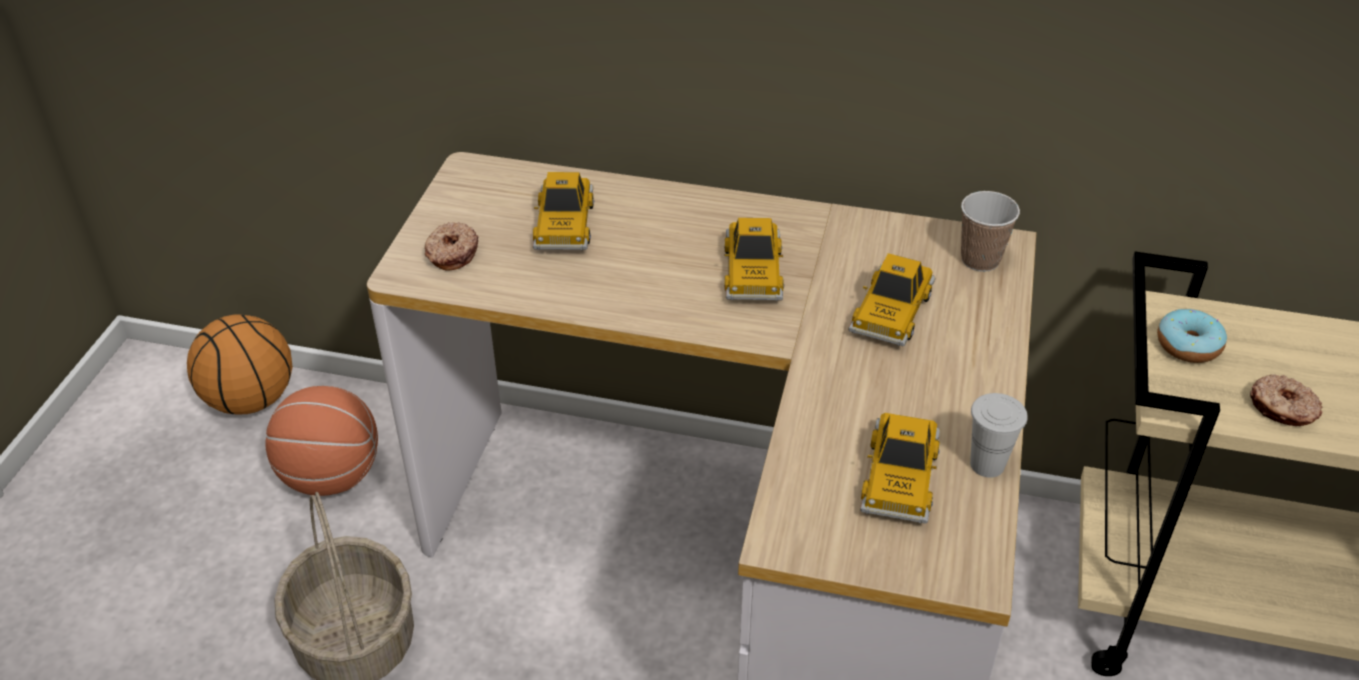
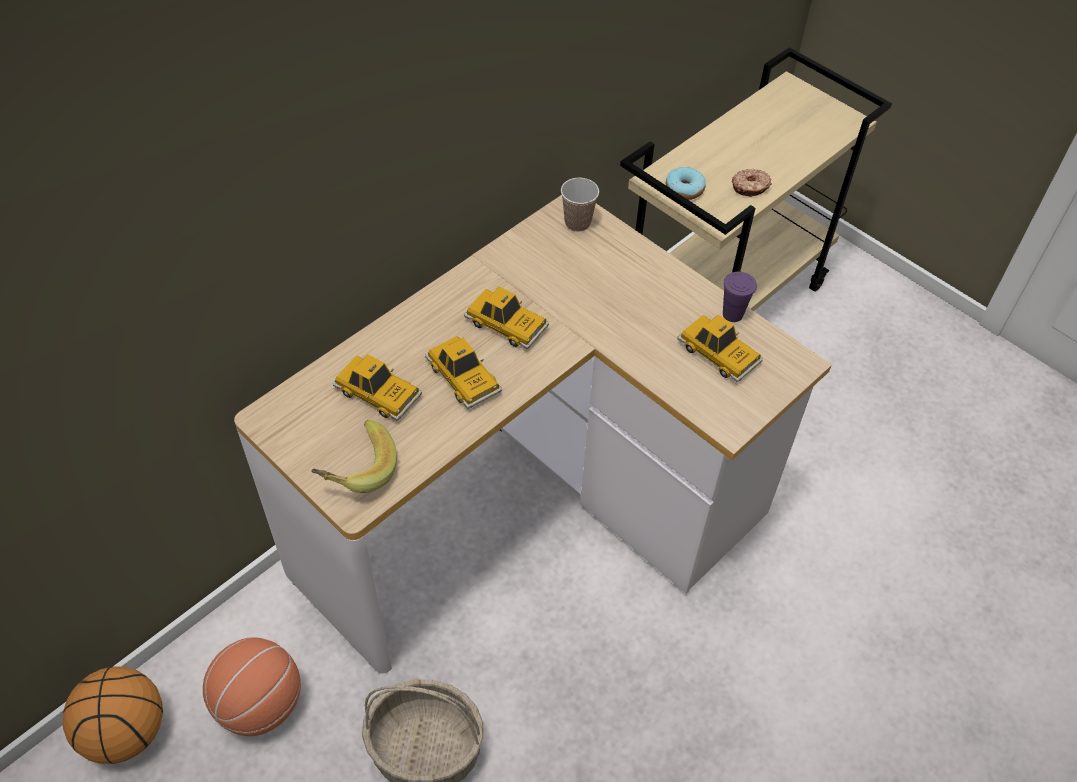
camera: 60 degrees left, 10 degrees up
(451, 253) = (355, 469): donut -> banana
(891, 312) = (590, 284): toy car -> toy car (463, 377)
(987, 464) = (732, 314): white cup -> purple cup

